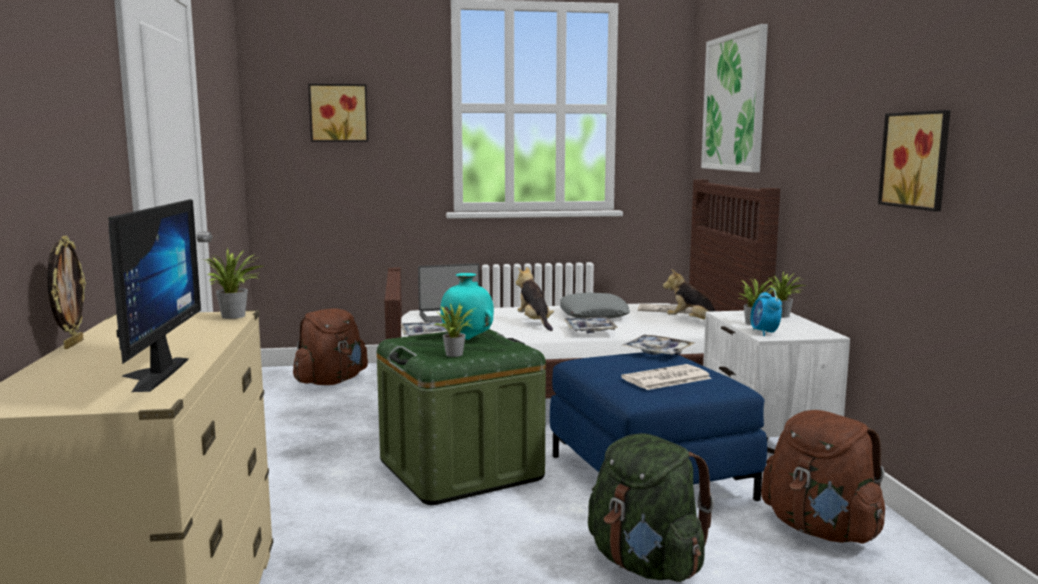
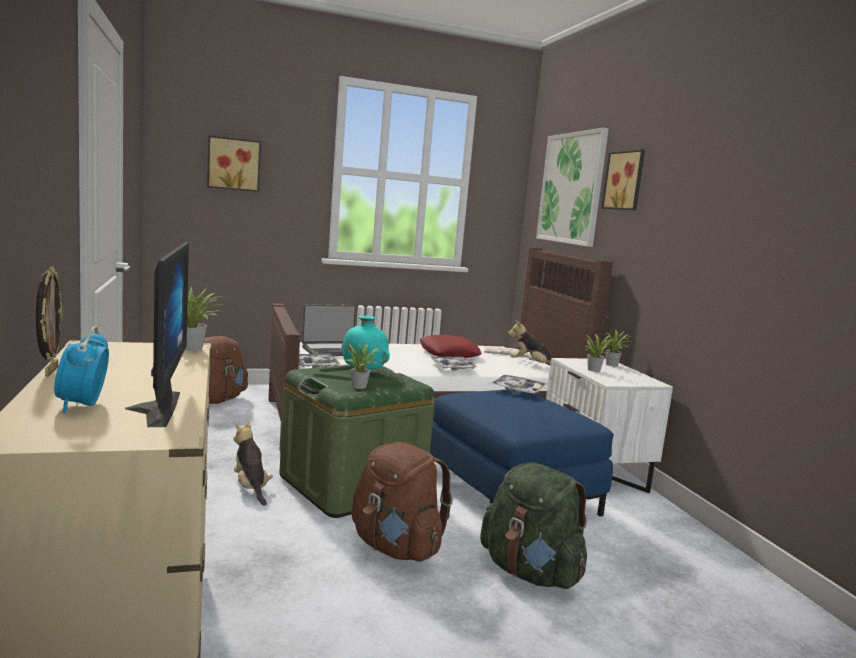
camera: 10 degrees left, 0 degrees up
(535, 323) = (404, 359): plush toy -> plush toy (250, 488)
(593, 314) = (449, 353): grey pillow -> red pillow
(666, 379) = (535, 414): newspaper -> none
(764, 333) = (607, 379): alarm clock -> alarm clock (82, 406)
(821, 530) = (656, 542): brown backpack -> brown backpack (396, 548)
(918, 160) = (746, 251): picture -> picture (625, 180)

